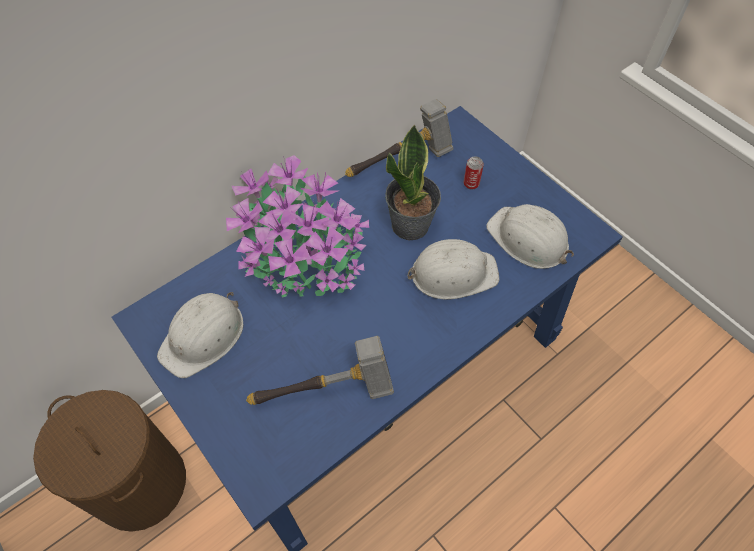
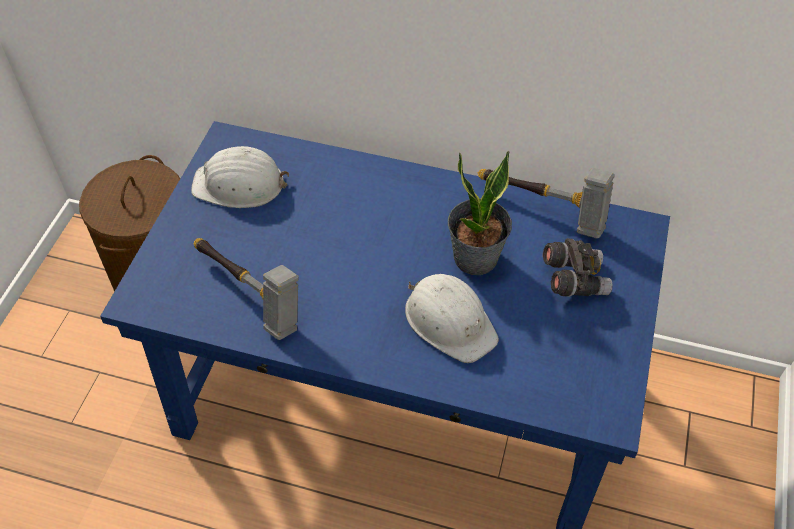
camera: 55 degrees right, 5 degrees down
(302, 258) = (367, 202): potted plant -> none
(471, 184) = (573, 279): can -> grey binoculars
(528, 239) = (549, 364): white hard hat -> none

